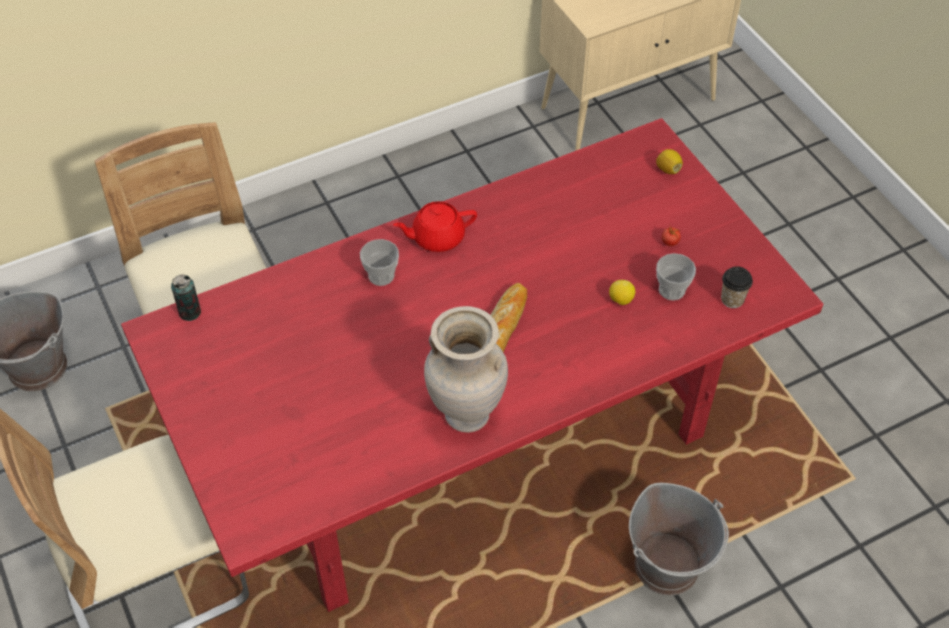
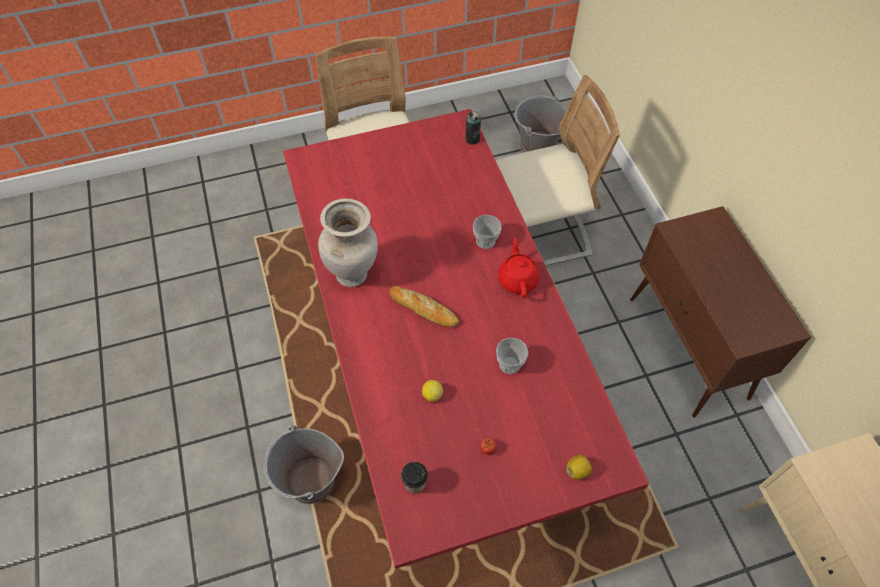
camera: 100 degrees right, 5 degrees up
(388, 190) = (688, 349): none -> brown cabinet
(671, 290) = (435, 436): cup -> cup (509, 364)

